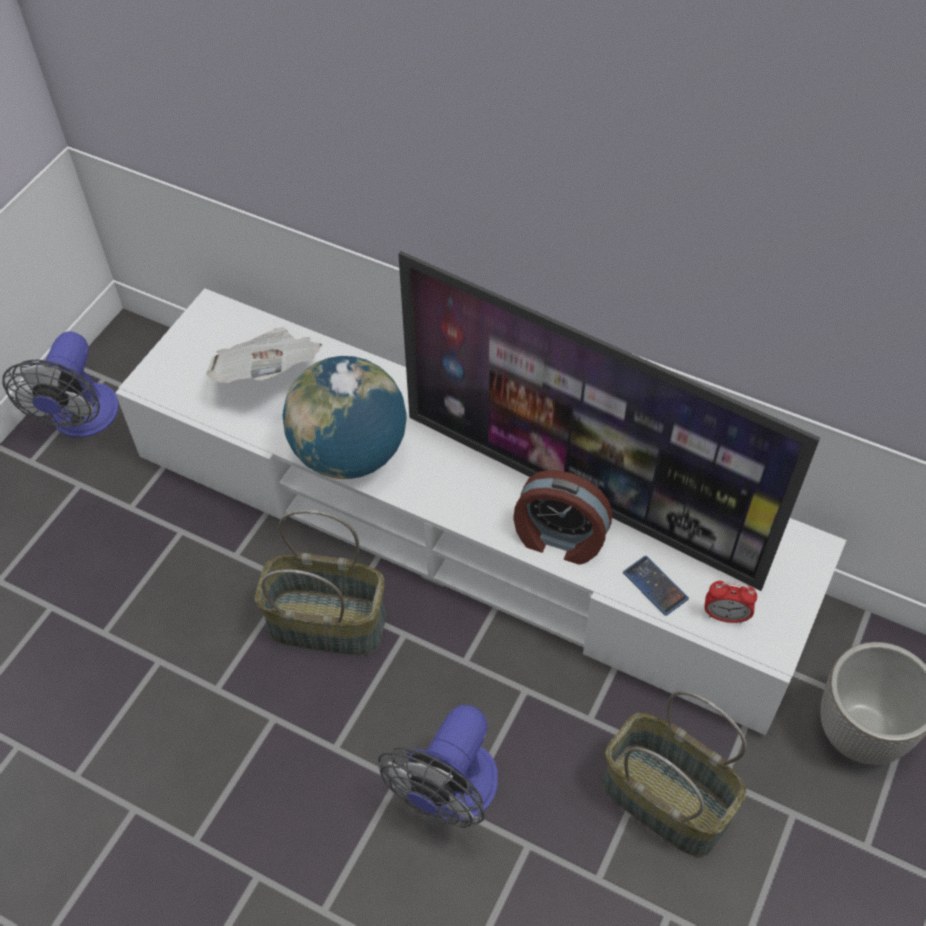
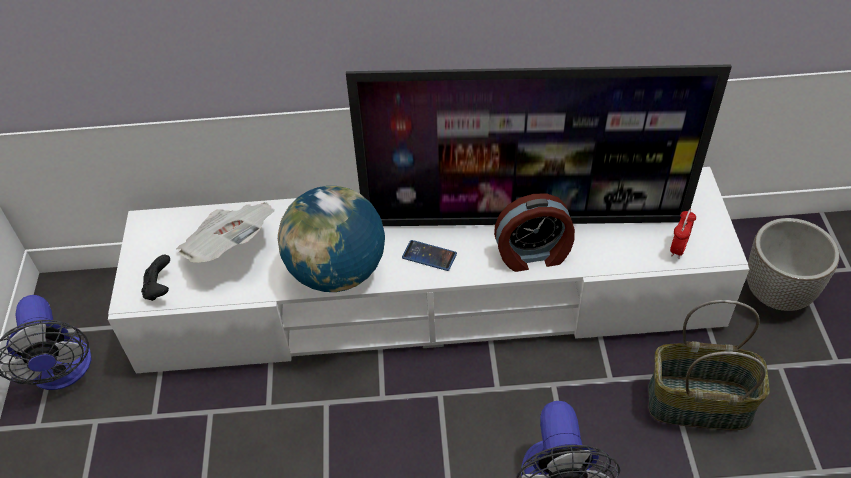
camera: 30 degrees left, 5 degrees down
(178, 385) = (159, 288): none -> black game controller
(328, 621) = (377, 415): basket -> none
(655, 586) = (619, 252): phone -> phone (429, 256)
(725, 616) = (678, 248): alarm clock -> alarm clock turned 45 degrees counterclockwise

